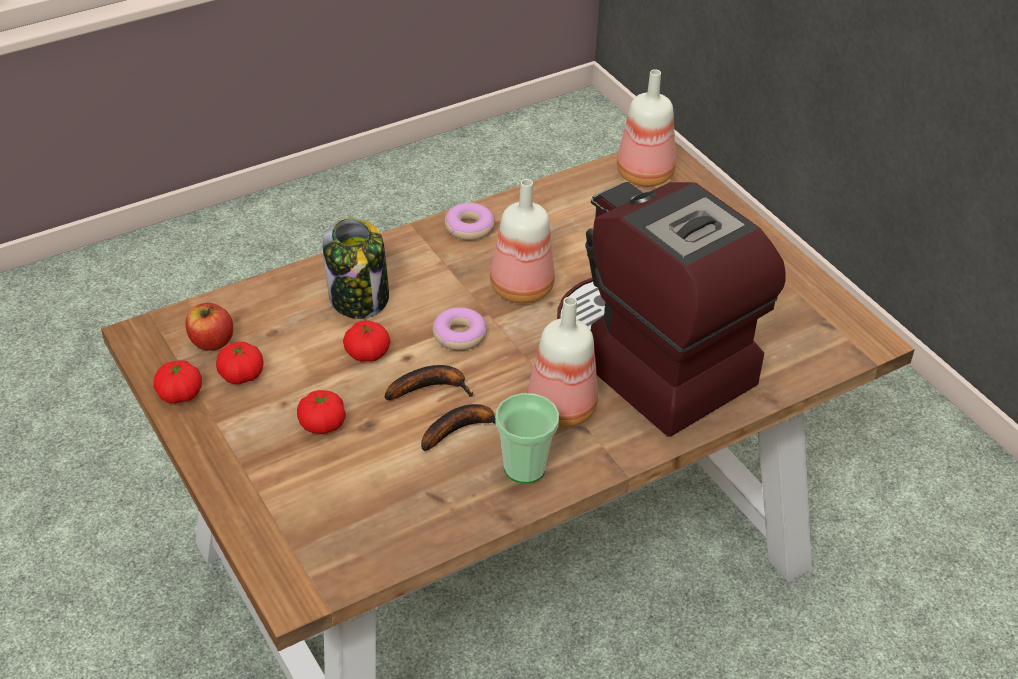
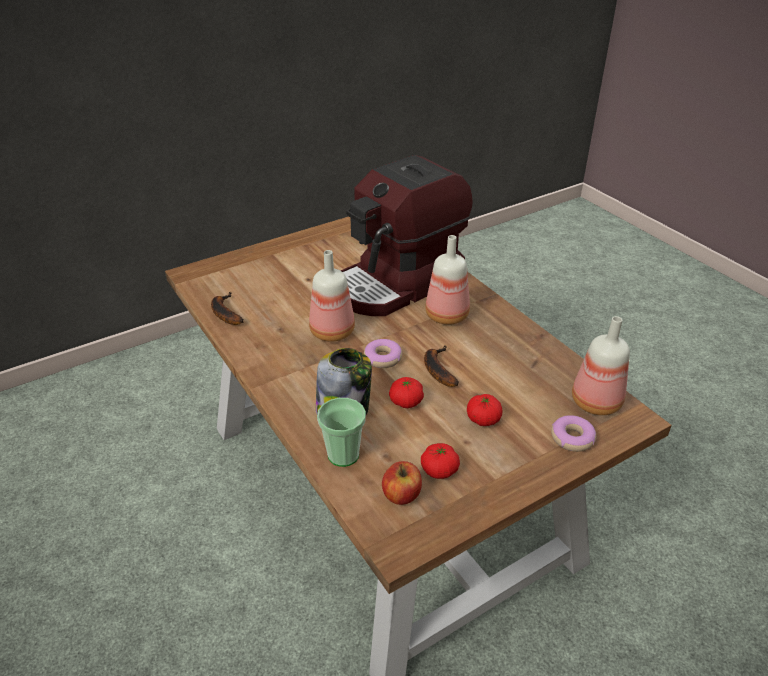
camera: 90 degrees left, 5 degrees down
(180, 394) = (468, 506): tomato -> none
(461, 429) = (473, 354): banana -> banana (224, 313)
(469, 228) = (261, 357): donut -> donut (572, 438)
(524, 468) = (500, 329): cup -> cup (343, 455)
(645, 174) = (210, 280): bottle -> bottle (594, 402)

